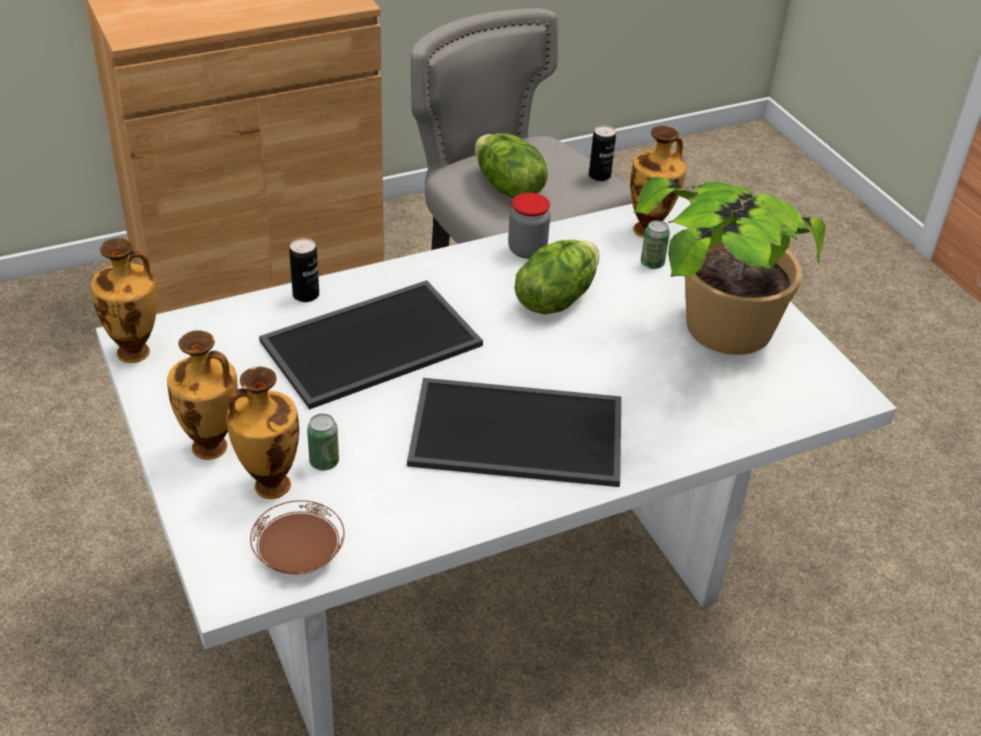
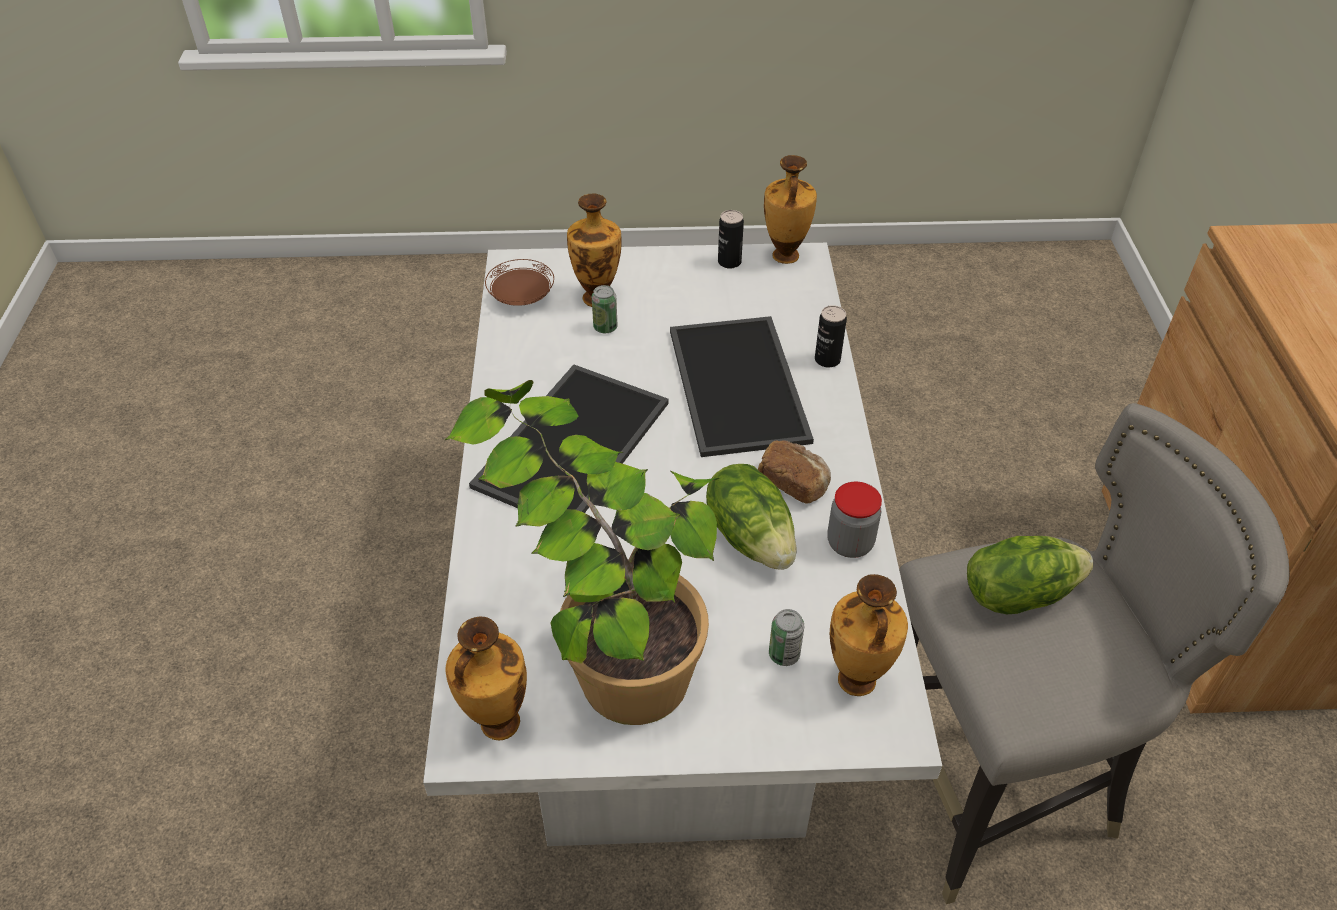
camera: 115 degrees right, 5 degrees up
(211, 448) = (652, 277): vase -> vase (497, 724)
(480, 287) = (794, 482): none -> bread
(599, 176) = (1036, 712): can -> can (729, 262)

